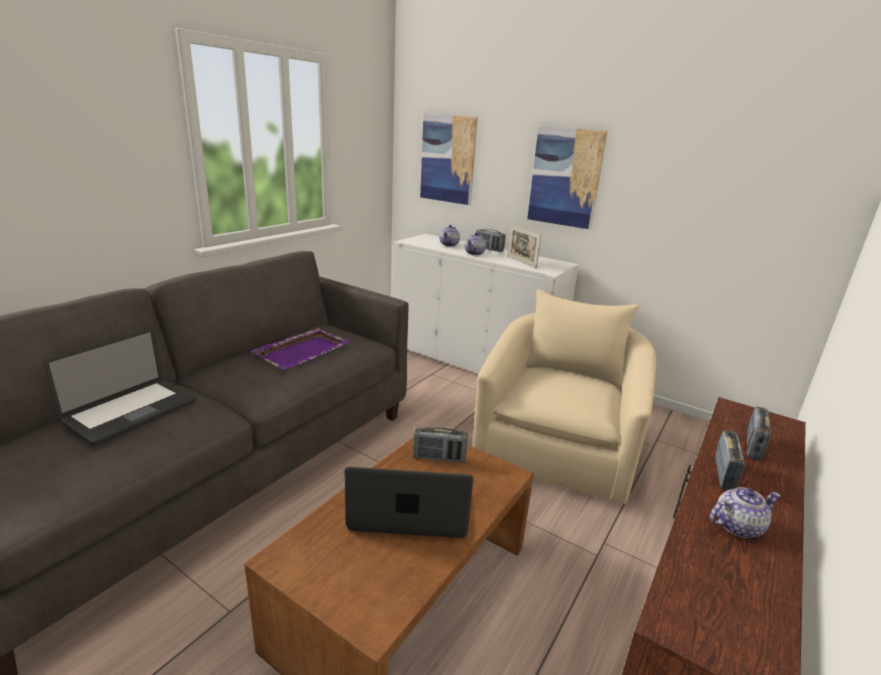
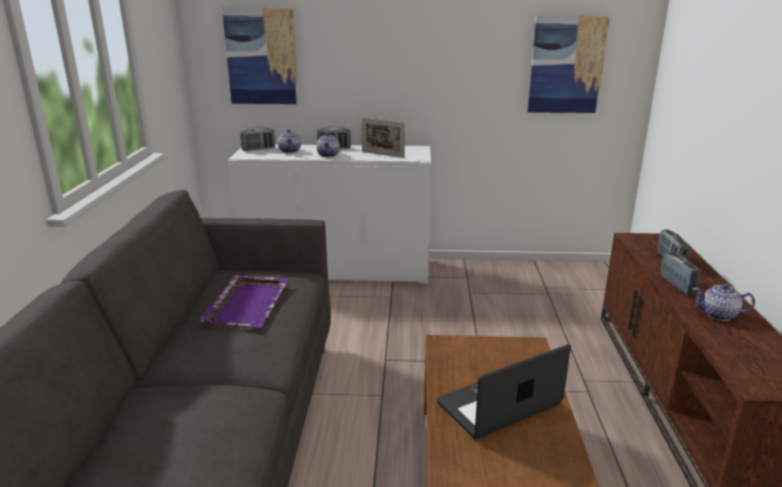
camera: 30 degrees left, 0 degrees up
(132, 412) = (162, 428): laptop -> none
(439, 458) = (468, 355): radio -> radio (258, 149)
(558, 446) = (484, 320): beige armchair -> none
(565, 177) = (403, 62): picture -> picture (566, 65)
(736, 526) = (719, 315): teapot -> teapot turned 120 degrees counterclockwise

